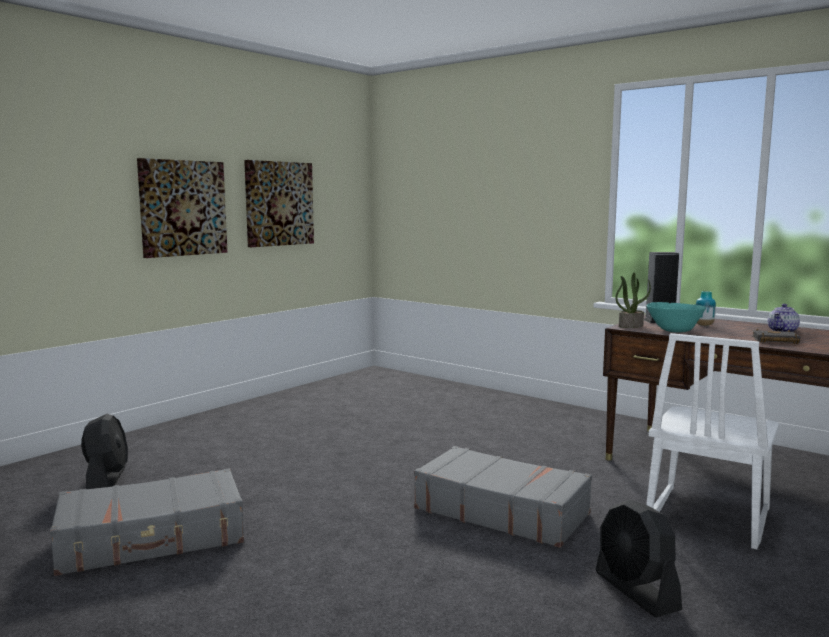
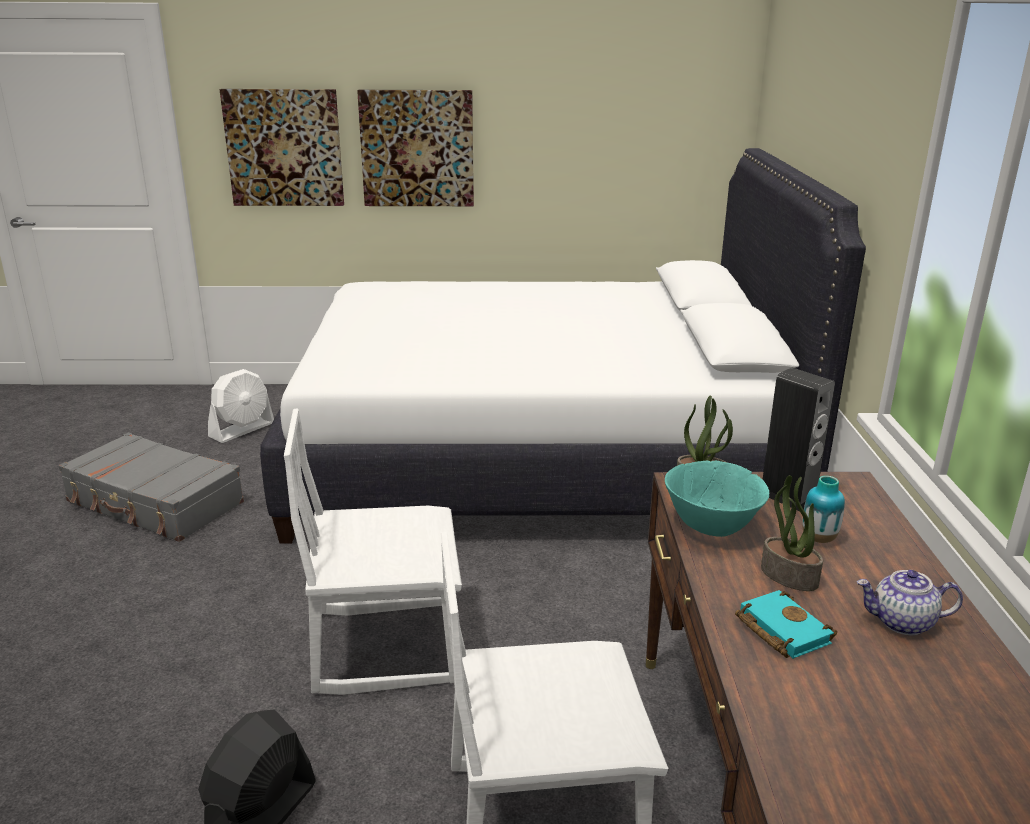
camera: 50 degrees right, 15 degrees up
(107, 479) = (242, 430): black fan -> white fan
(279, 203) = (565, 144): picture -> picture (284, 148)
(360, 418) = (538, 456): none -> white bed
(501, 511) = (385, 645): grey suitcase -> white chair
(731, 333) = (788, 576): none -> potted plant
(774, 341) = (779, 629): black book -> turquoise book

